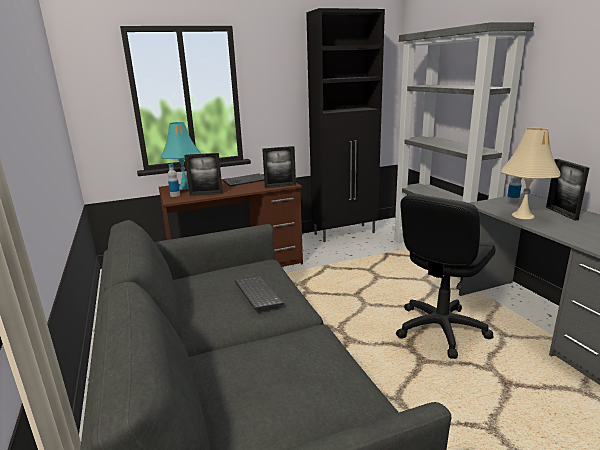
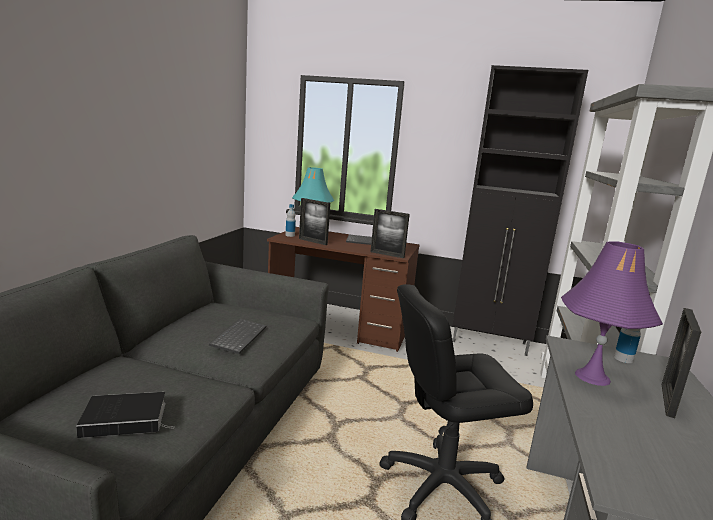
camera: 35 degrees right, 5 degrees down
(310, 387) = (127, 418): none -> book
(523, 215) = (592, 377): beige table lamp -> purple table lamp

